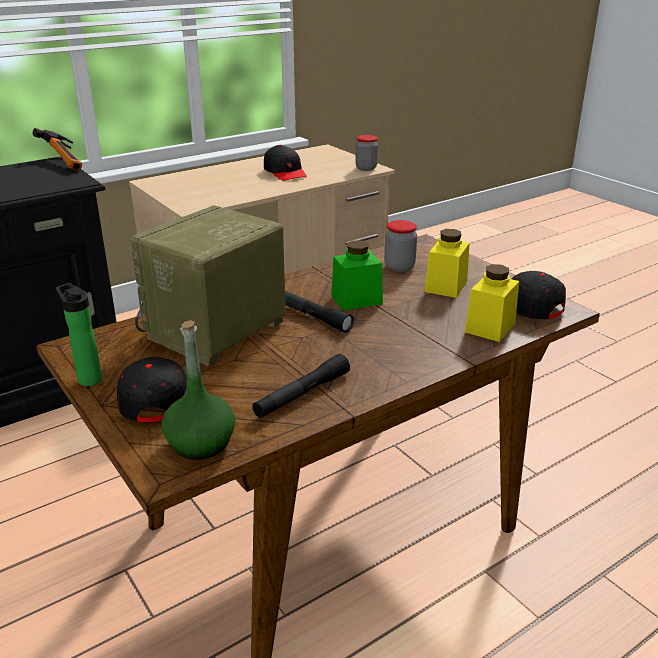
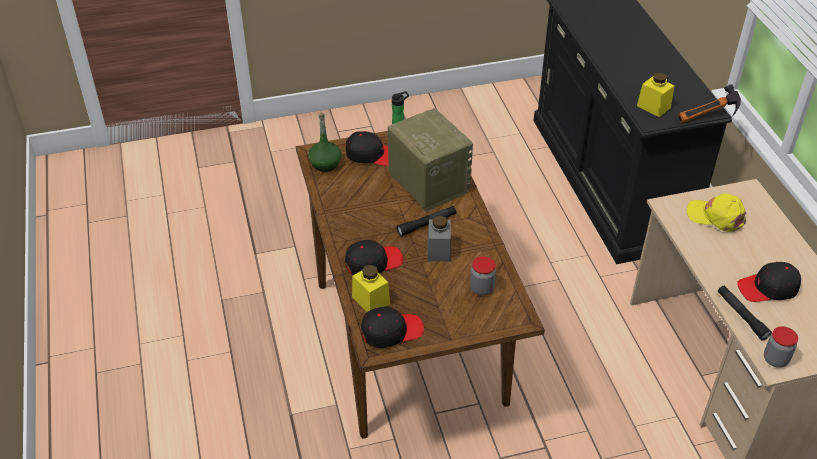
camera: 110 degrees right, 15 degrees up
(196, 190) = (716, 216): none -> yellow cap
(302, 394) = (344, 202): black flashlight -> black flashlight (741, 316)
(356, 300) = (439, 250): green jar -> grey jar
(419, 340) = (373, 262): none -> black cap
(446, 286) = (438, 302): yellow jar -> yellow jar (653, 107)

